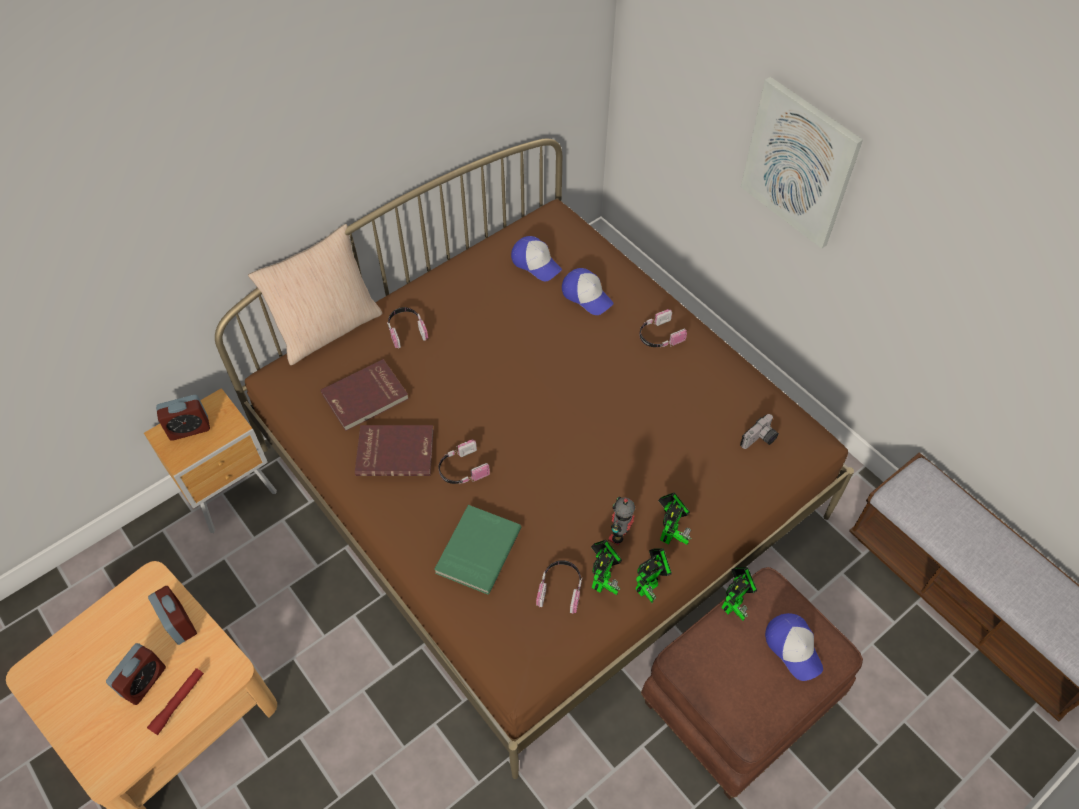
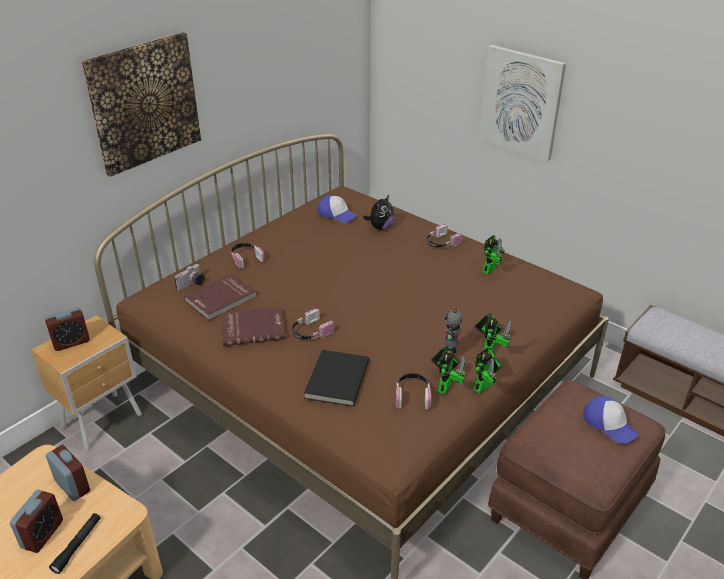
camera: 10 degrees left, 20 degrees down
(178, 702) = (77, 545): red flashlight -> black flashlight
(272, 156) = (144, 103): none -> picture
(328, 328) = (182, 265): beige pillow -> none
(477, 550) = (336, 379): green book -> black book
(587, 295) = (380, 227): cap -> plush toy
(734, 602) = (551, 403): toy robot -> toy robot (490, 269)
(759, 440) = (537, 290): camera -> camera (192, 284)

